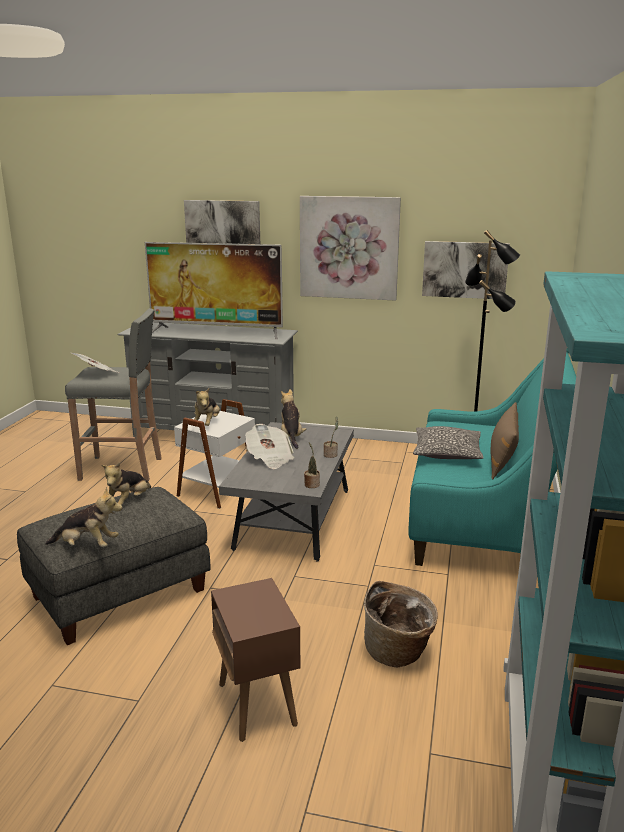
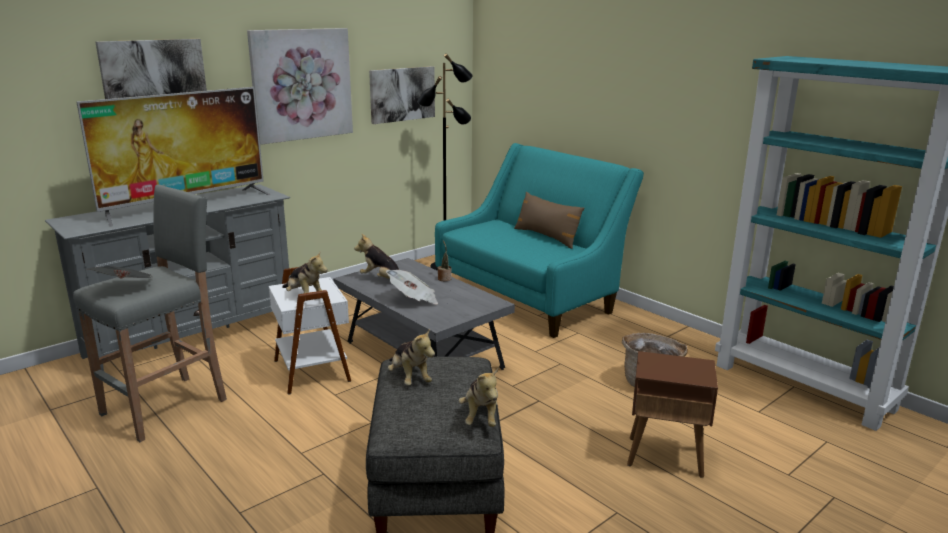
camera: 55 degrees left, 0 degrees up
(87, 546) = (481, 417): plush toy -> plush toy turned 135 degrees clockwise
(311, 484) = (488, 300): potted plant -> none
(447, 453) = (512, 245): pillow -> none

